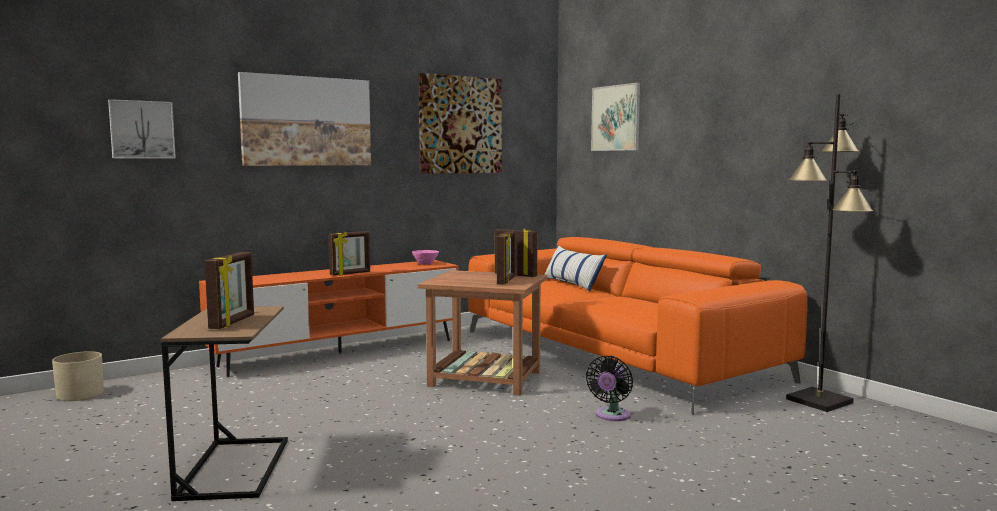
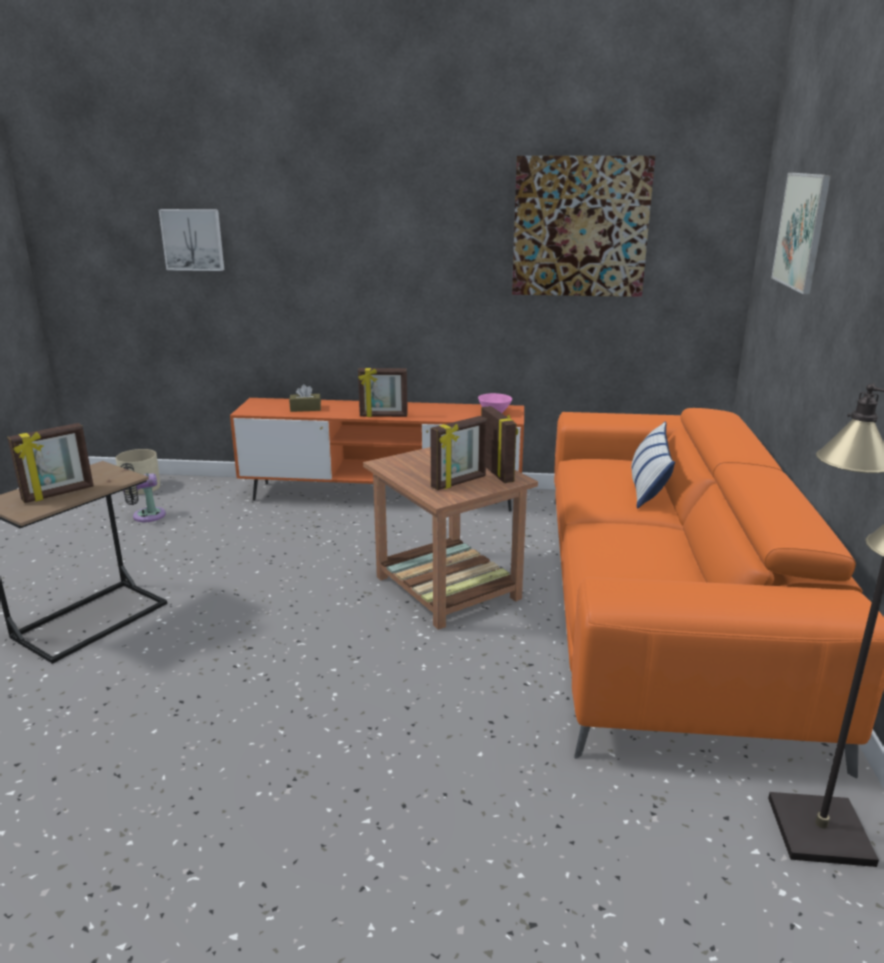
camera: 40 degrees right, 15 degrees up
(273, 278) = (305, 409): none -> brown tissue box
(306, 121) = (363, 227): picture -> none
(611, 416) = (475, 710): black fan -> black fan (145, 516)

